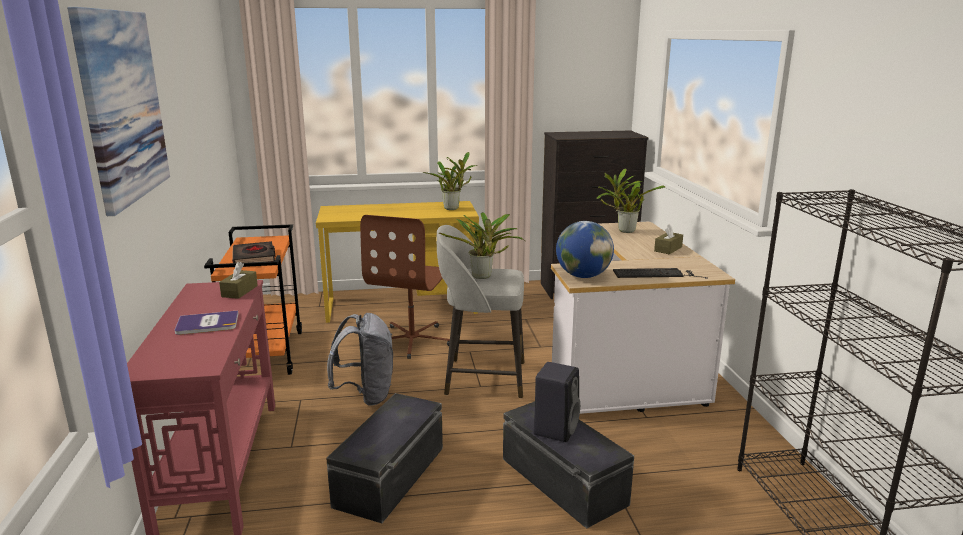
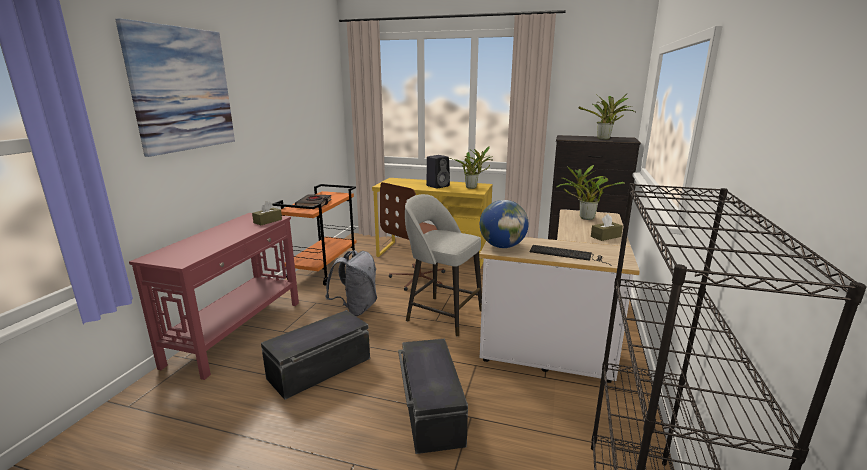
camera: 25 degrees right, 0 degrees up
(207, 324) = (222, 237): book -> none
(483, 277) = (442, 237): potted plant -> potted plant (604, 139)
(556, 428) = (427, 364): black speaker -> black speaker (438, 186)

